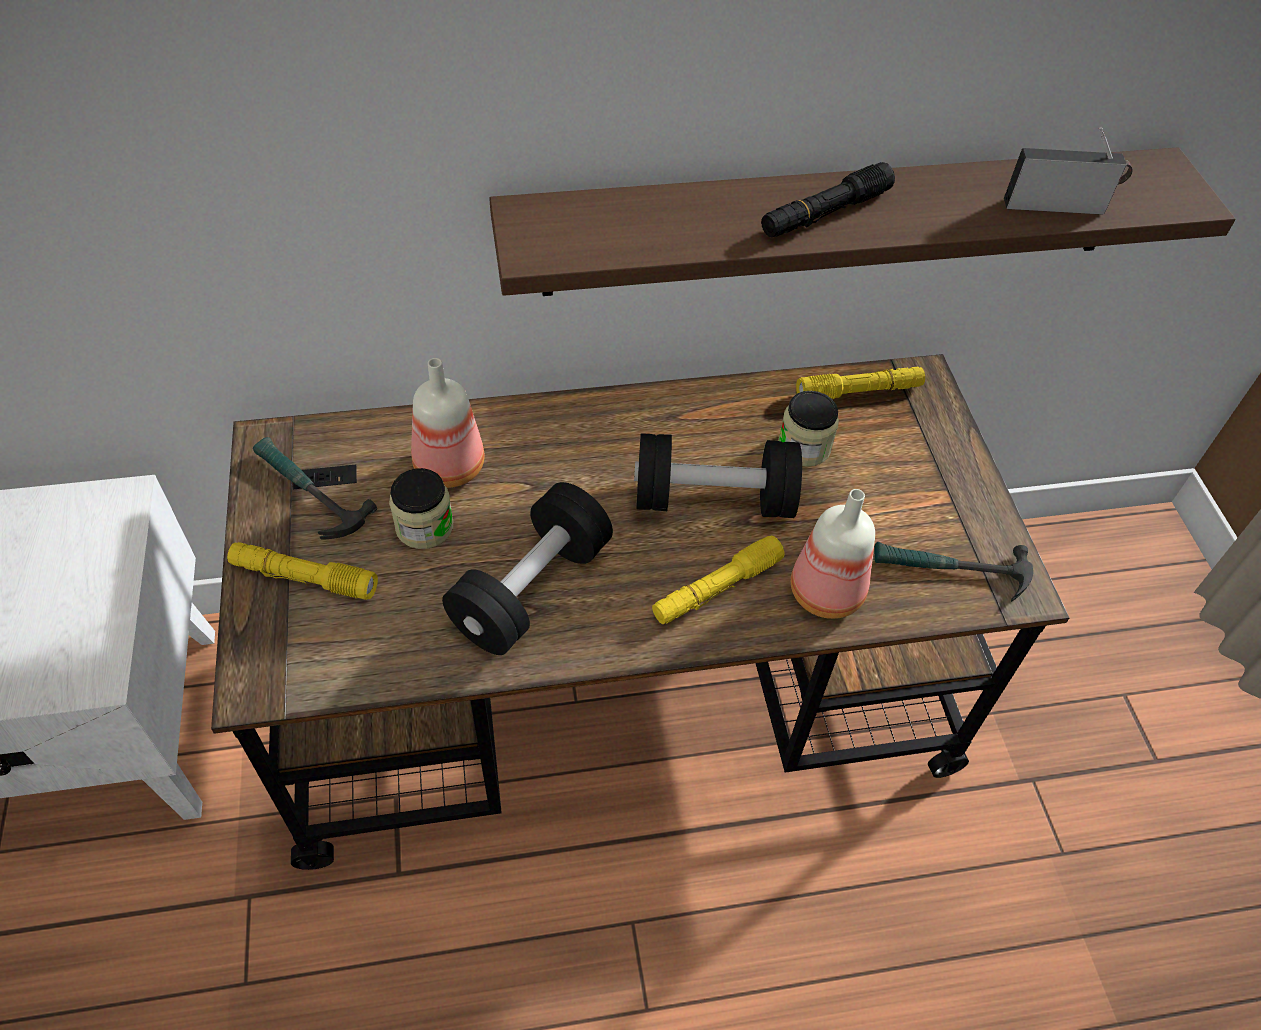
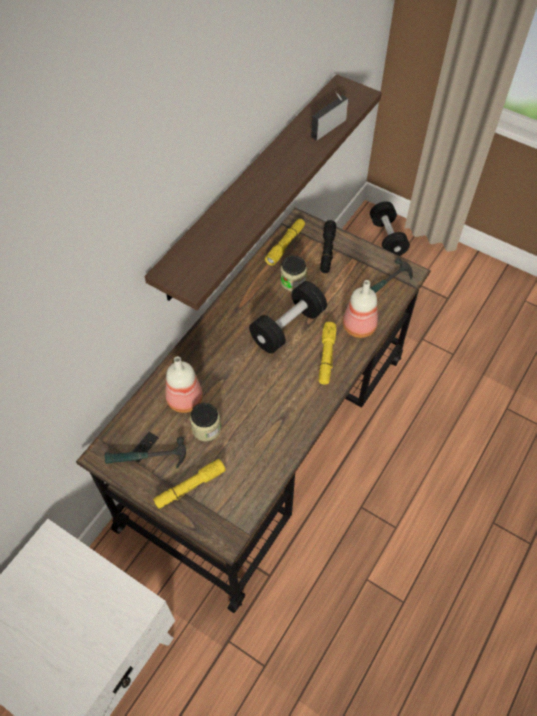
camera: 45 degrees left, 5 degrees up
(531, 589) = (271, 413): black dumbbell -> black dumbbell (387, 237)
(825, 213) = (265, 188): black flashlight -> black flashlight (327, 250)

